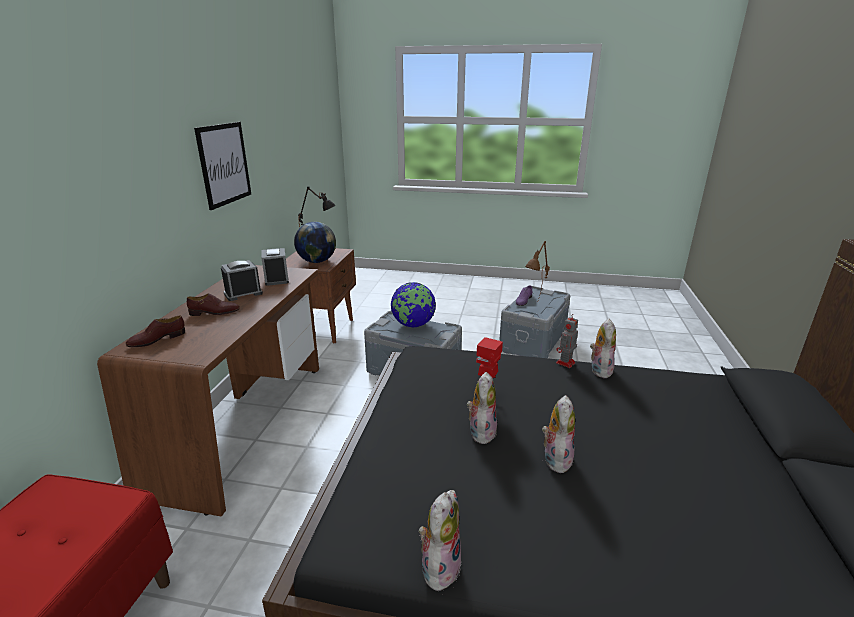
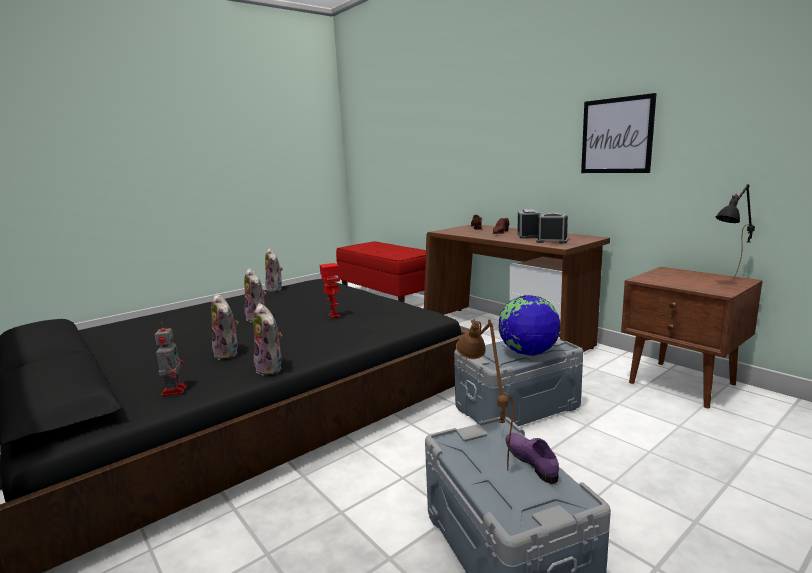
camera: 130 degrees right, 10 degrees down
(317, 261) = (671, 279): globe -> none
(481, 431) = (314, 310): plush toy -> plush toy (228, 353)
(565, 363) = (309, 358): toy robot -> toy robot (174, 390)

